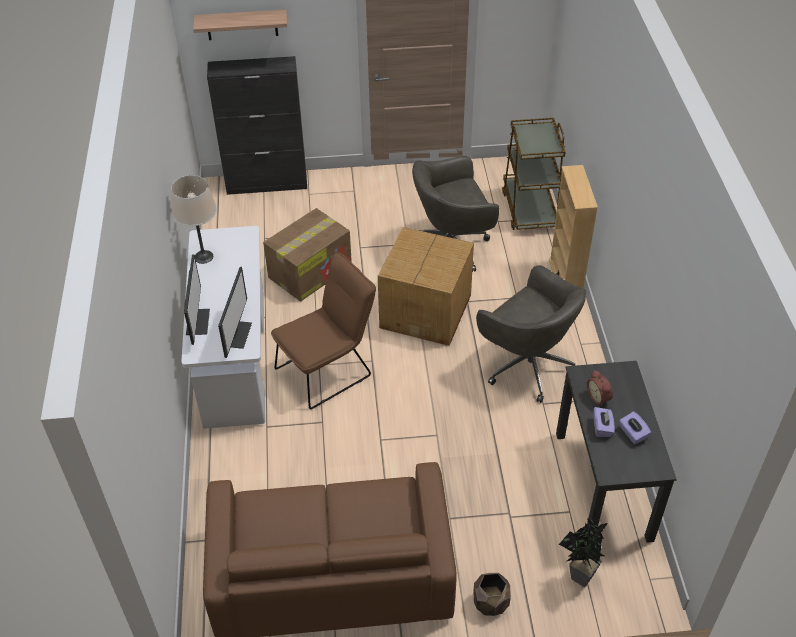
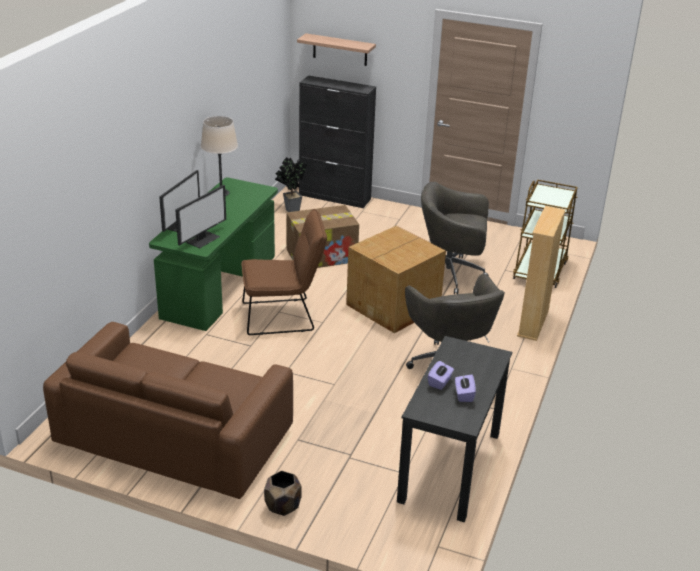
camera: 25 degrees right, 15 degrees down
(234, 357) = (219, 287): white desk -> green desk
(578, 578) = (373, 520): potted plant -> potted plant (290, 210)
(599, 397) = (455, 363): alarm clock -> none

